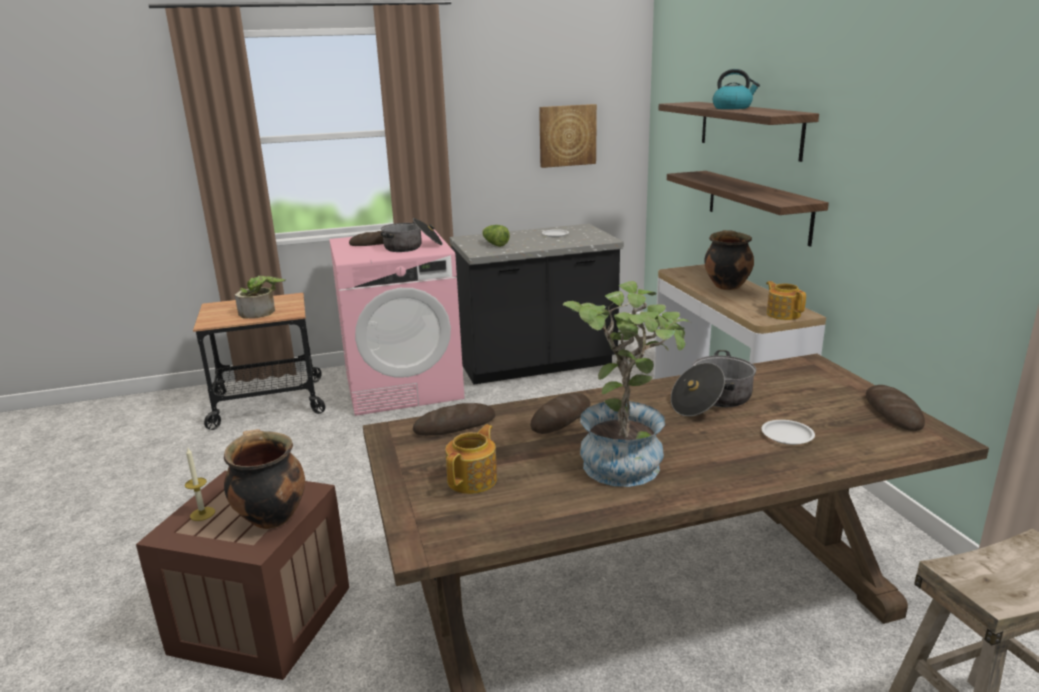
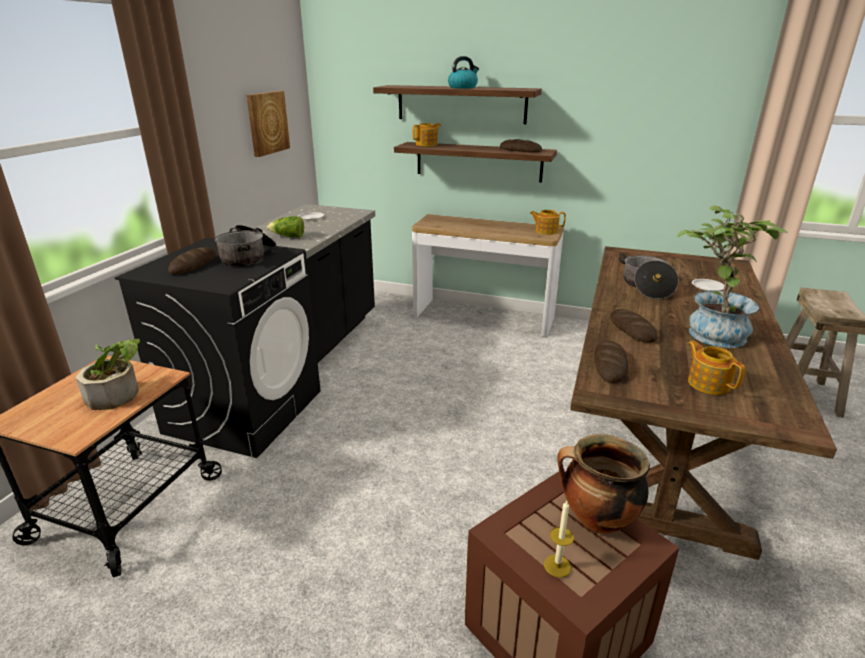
camera: 55 degrees left, 5 degrees up
(404, 386) = (245, 411): pink washing machine -> black washing machine
(707, 176) = (427, 144): none -> teapot
(726, 286) = (477, 225): cooking pot -> none
(893, 412) = (697, 260): bread -> bread (520, 150)

